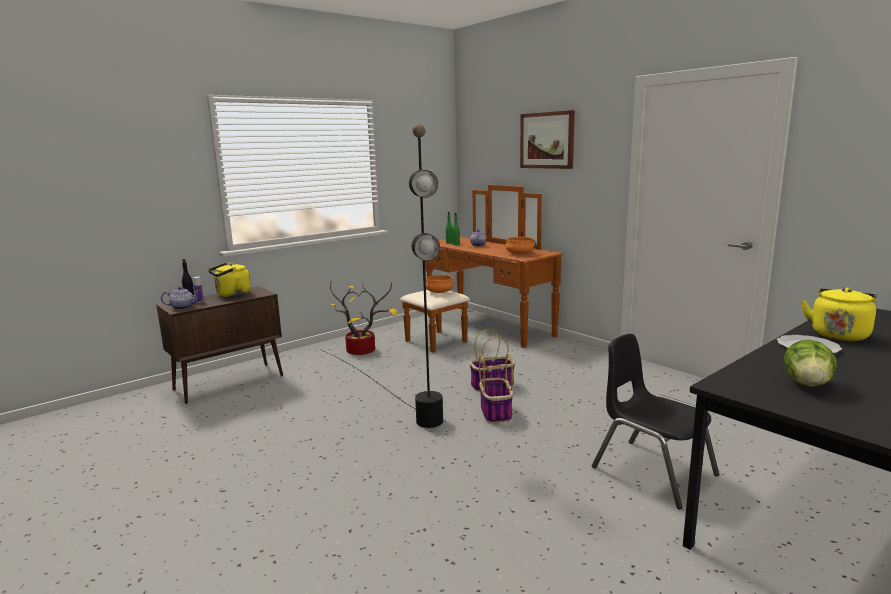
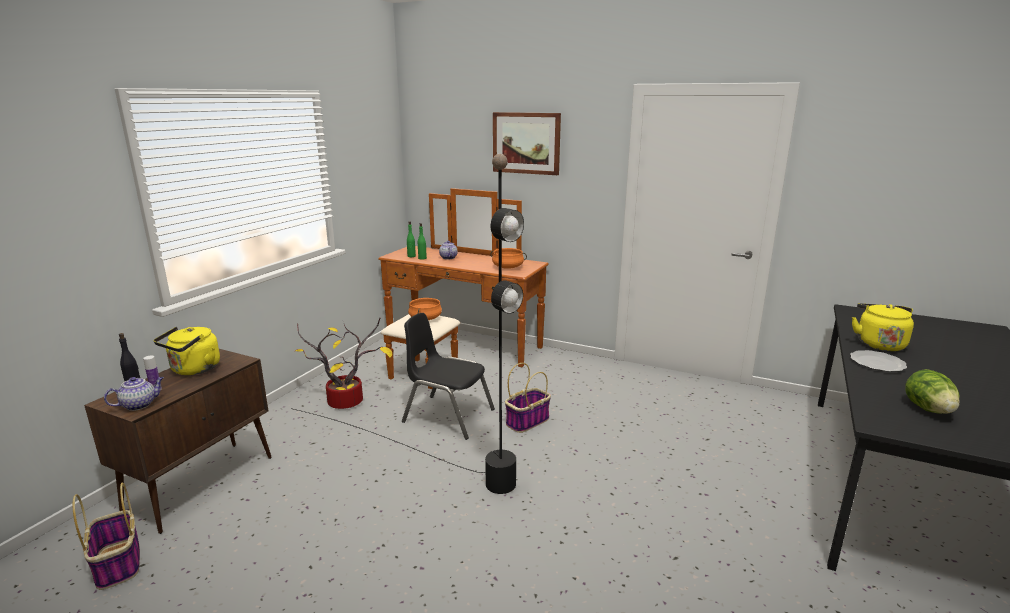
camera: 25 degrees left, 5 degrees up
(496, 413) = (558, 456): basket -> basket (118, 564)
(652, 471) = (744, 492): black chair -> black chair (448, 416)

